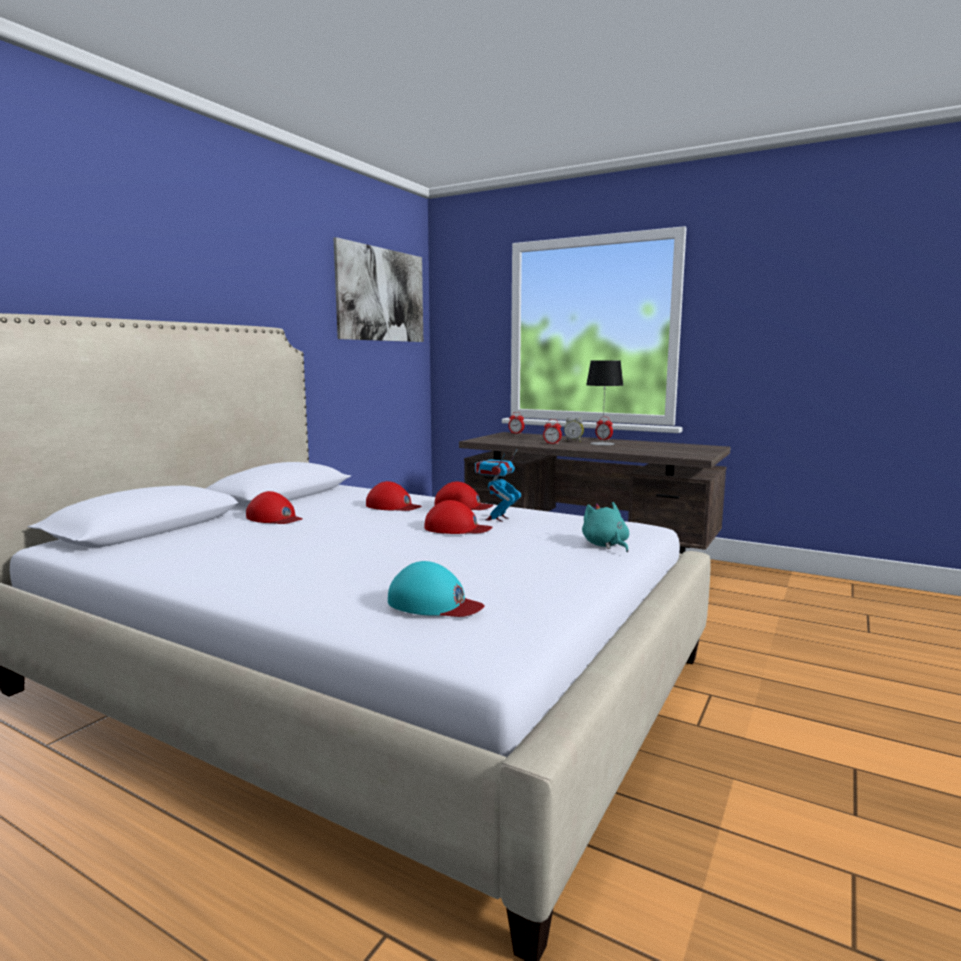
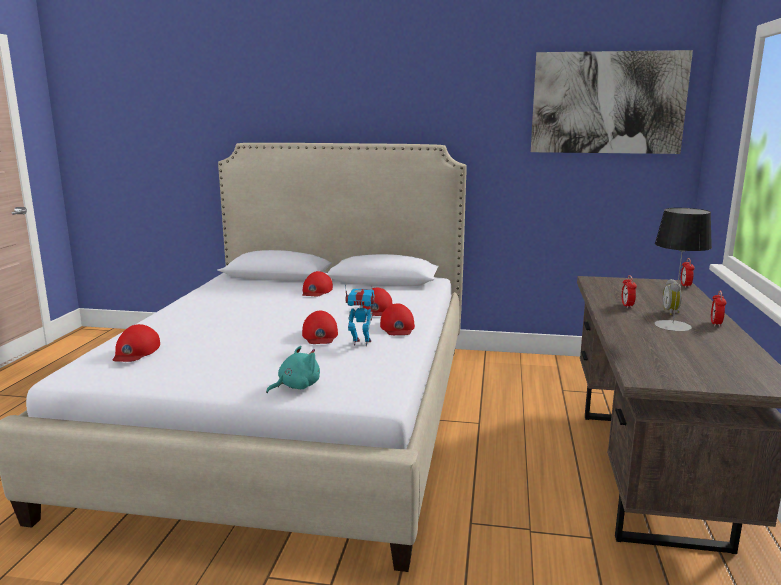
camera: 70 degrees right, 5 degrees up
(434, 603) = (136, 351): turquoise cap -> red cap

